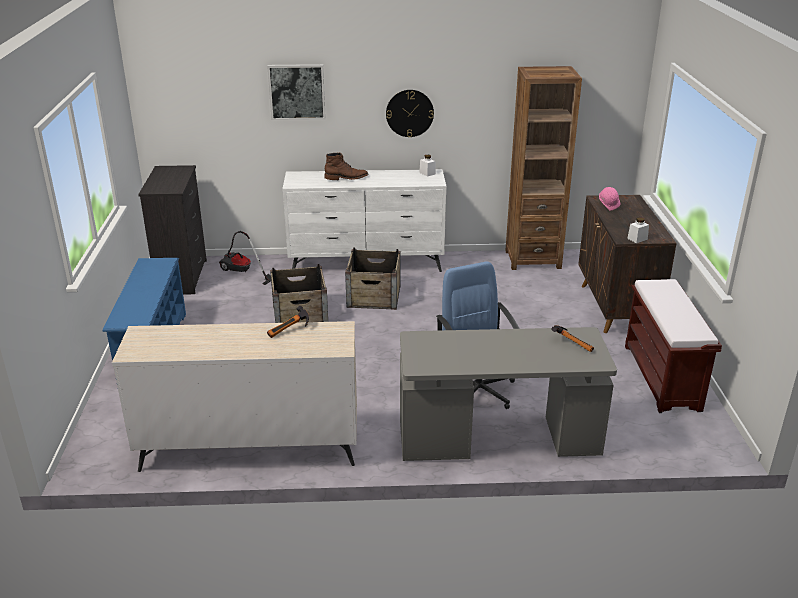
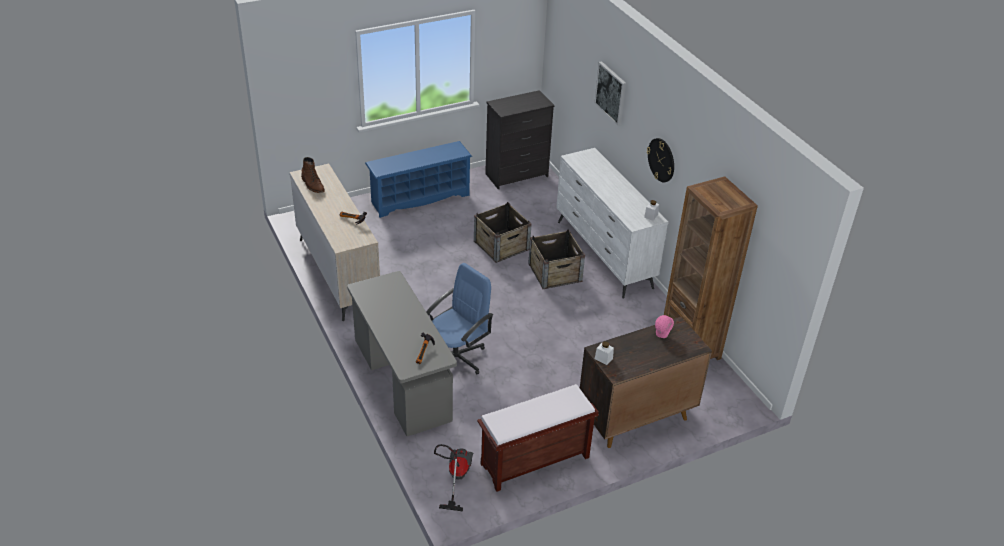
camera: 65 degrees right, 10 degrees up
(242, 272) = (543, 198): vacuum cleaner -> vacuum cleaner (455, 477)
(346, 178) = (605, 178): brown boot -> brown boot (313, 185)

